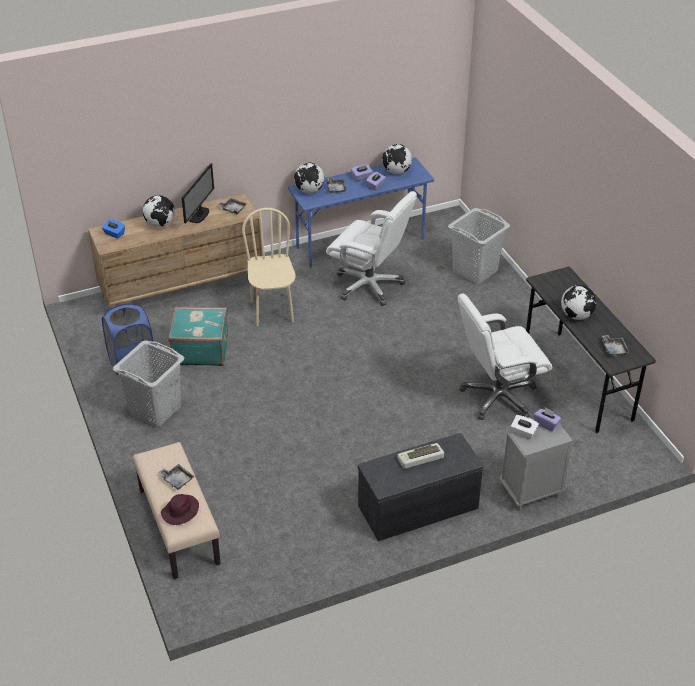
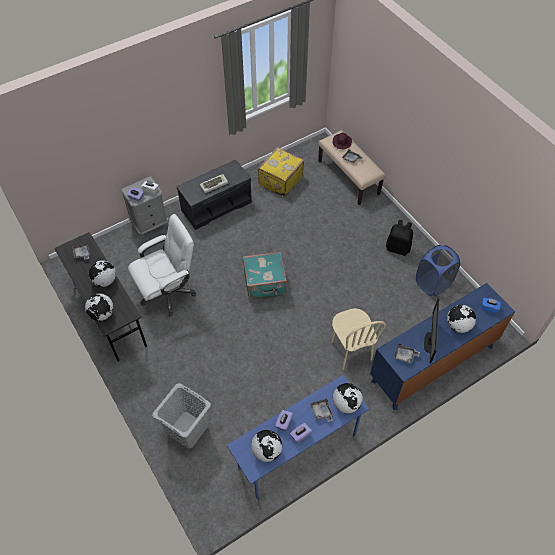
camera: 170 degrees right, 15 degrees up
(155, 410) = (398, 248): grey laundry basket -> black backpack
(182, 289) = (432, 364): brown dresser -> blue dresser
(200, 350) = (390, 302): turquoise suitcase -> turquoise suitcase (265, 284)
(300, 537) = (280, 180): none -> yellow suitcase
(369, 285) = (278, 394): white office chair -> none
(574, 284) = (102, 314): none -> globe

